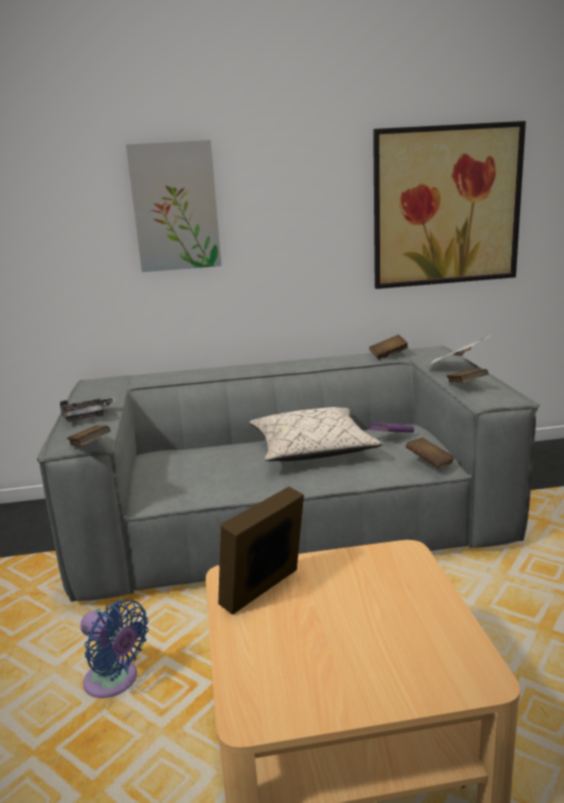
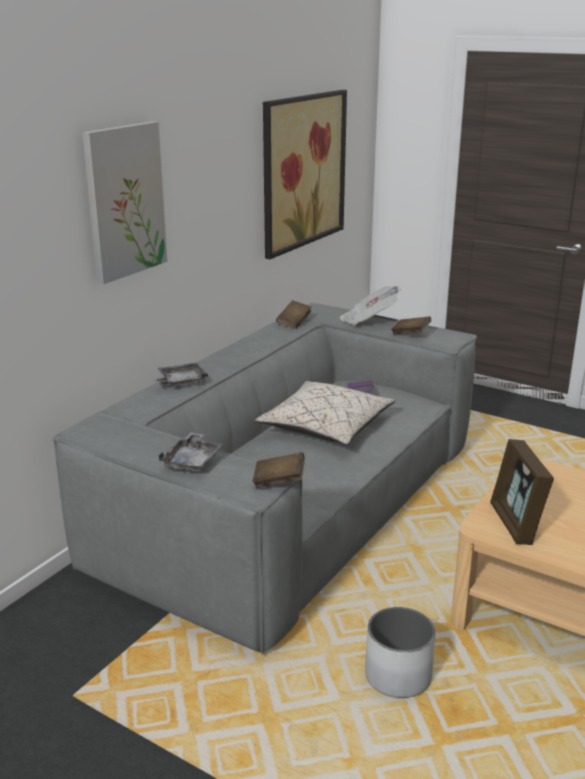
camera: 50 degrees left, 5 degrees up
(115, 682) = (397, 676): blue fan -> white planter
(210, 372) = (180, 382): none -> grey tray
(429, 463) = (419, 405): brown book -> none

